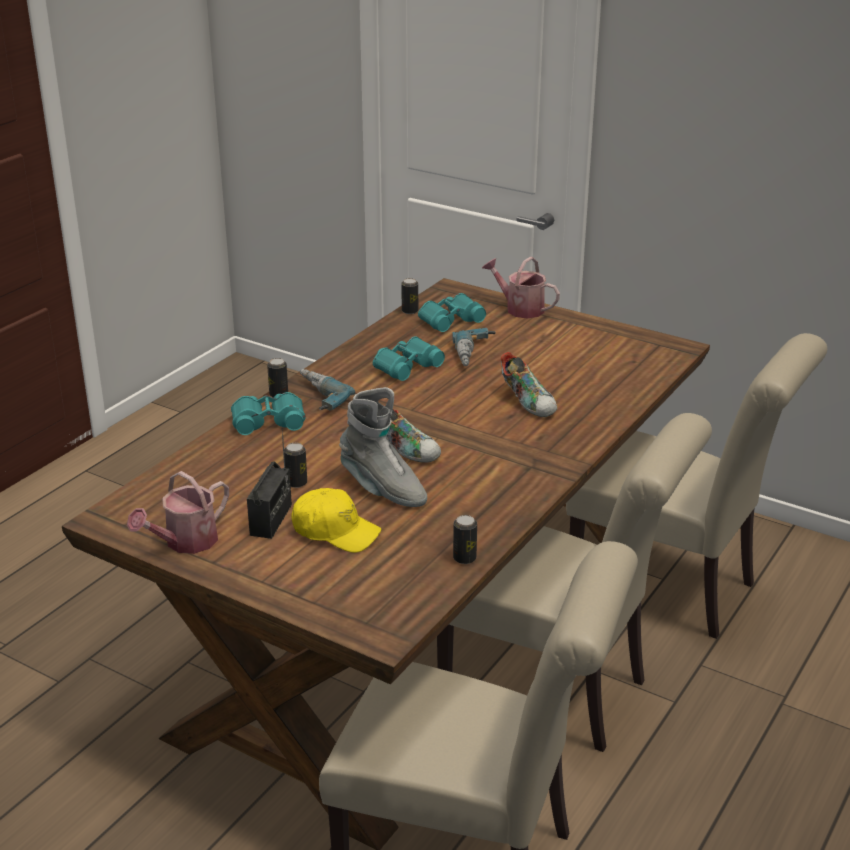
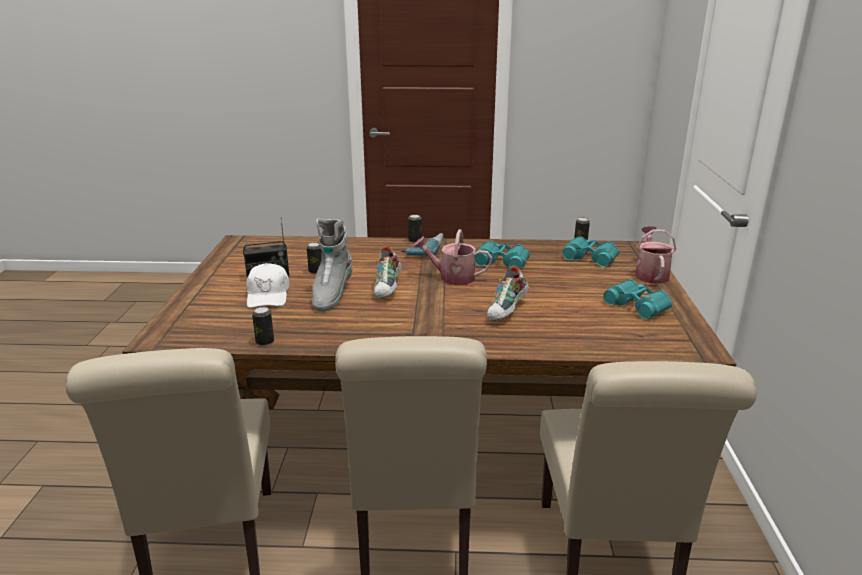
camera: 60 degrees right, 5 degrees down
(185, 542) = (227, 263): watering can -> watering can (452, 277)
(268, 421) = (380, 246): turquoise binoculars -> turquoise binoculars (637, 306)
(335, 531) = (268, 295): yellow cap -> white cap
(476, 355) = (552, 278): power drill -> none

